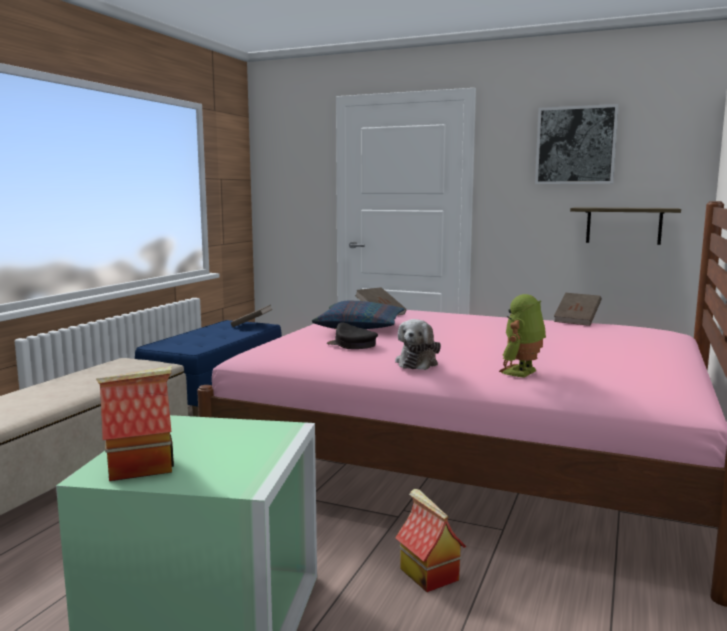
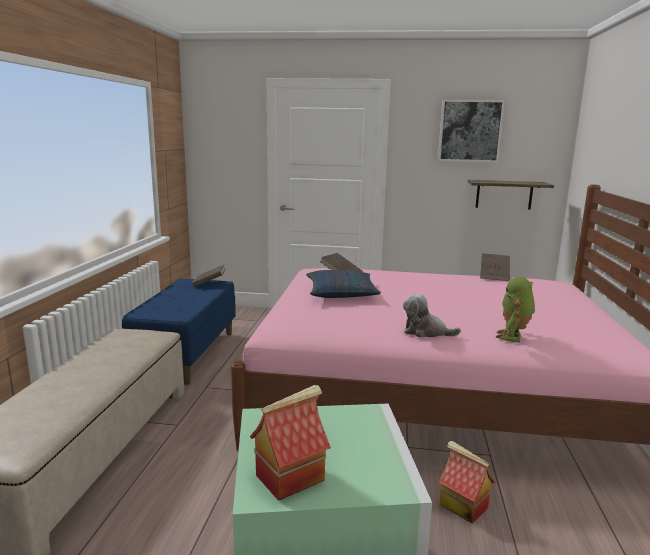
camera: 15 degrees left, 5 degrees up
(351, 345) = (356, 315): black cap -> none
(417, 363) = (426, 332): plush toy -> plush toy turned 105 degrees clockwise

